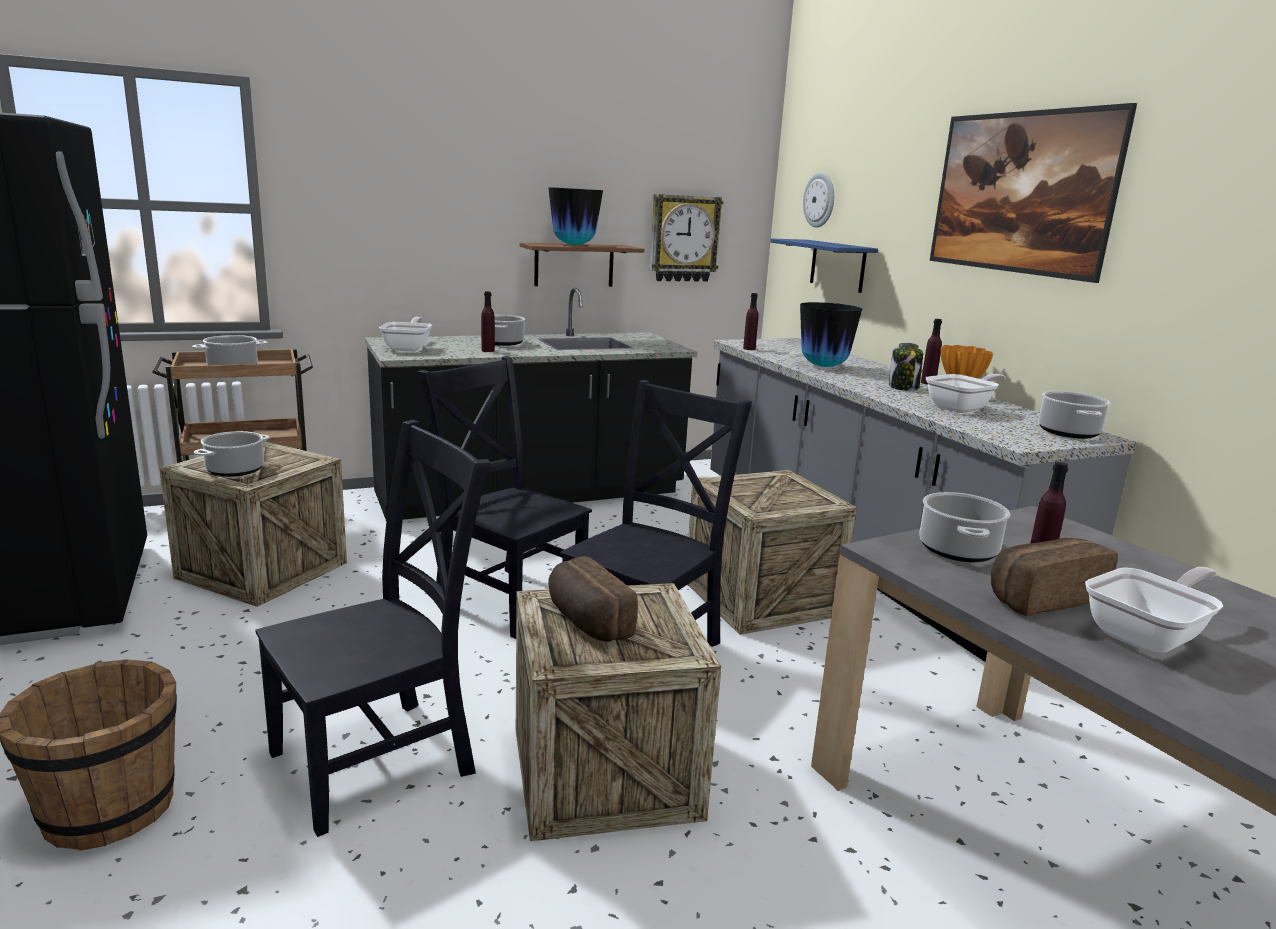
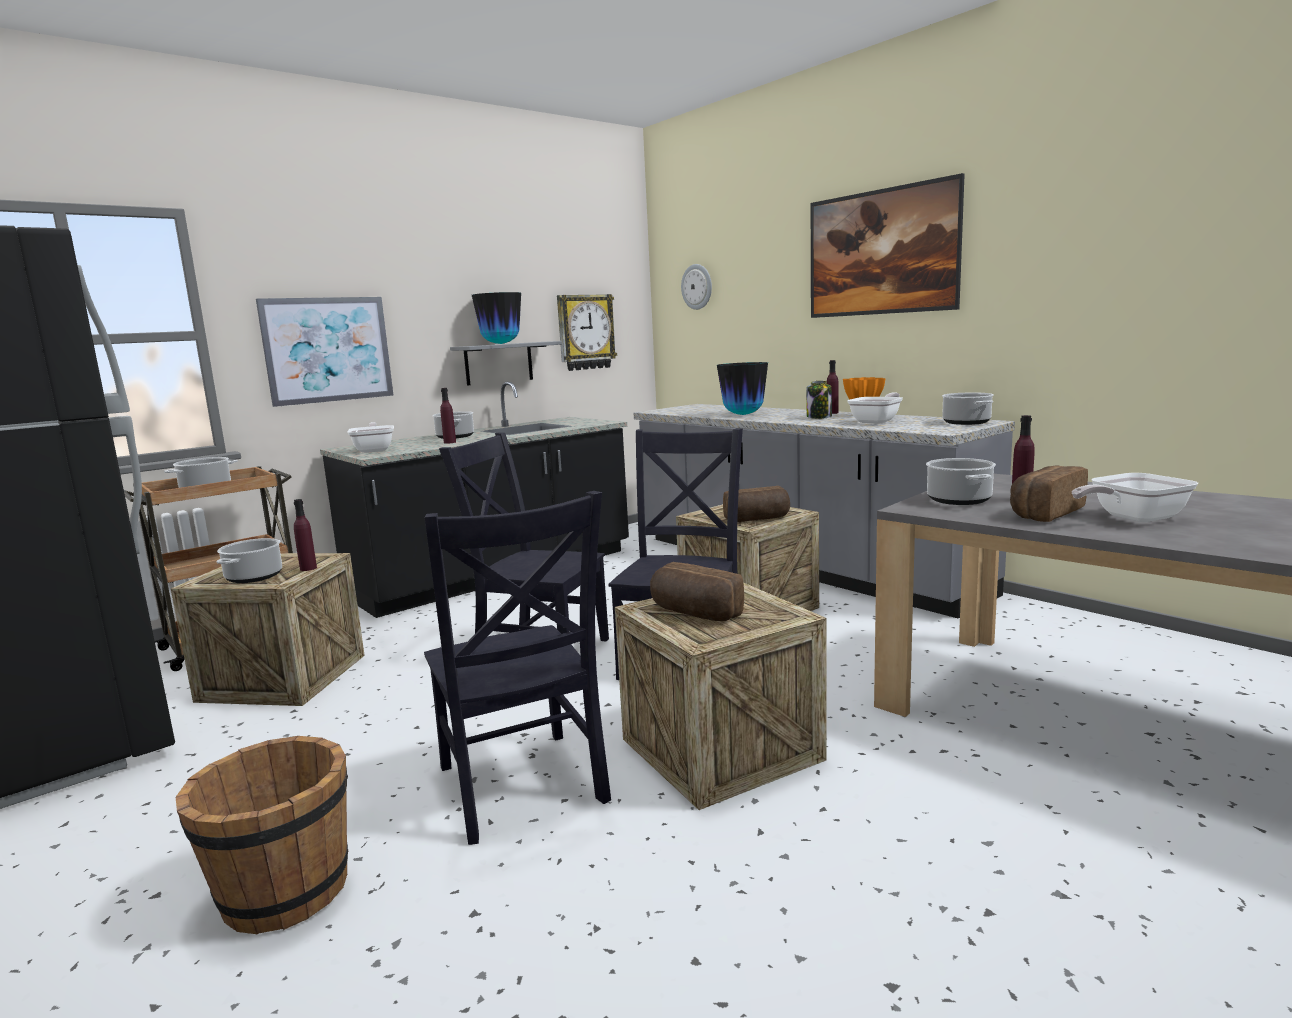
camera: 15 degrees left, 5 degrees down
(381, 760) = (522, 788): black chair -> black chair turned 120 degrees clockwise
(384, 234) = (327, 350): none -> picture
(574, 265) = (498, 363): brown shelf -> grey shelf
(749, 349) = (670, 413): purple bottle -> purple bottle (308, 568)
(776, 503) = (757, 519): none -> bread
(837, 265) = (724, 337): blue shelf -> none
(1149, 636) = (1131, 518): frying pan -> frying pan turned 150 degrees counterclockwise

